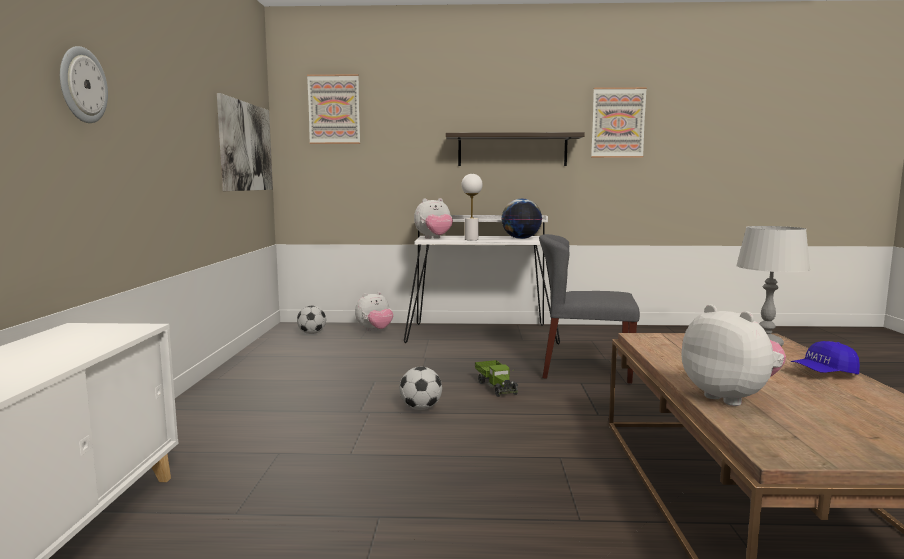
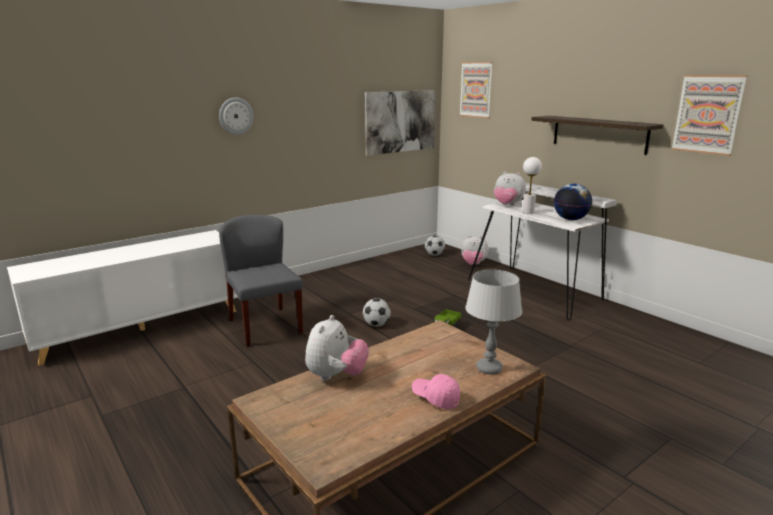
camera: 50 degrees right, 10 degrees up
(584, 369) = (530, 345): grey chair -> grey chair (265, 326)
(824, 373) = (436, 398): blue cap -> pink cap

